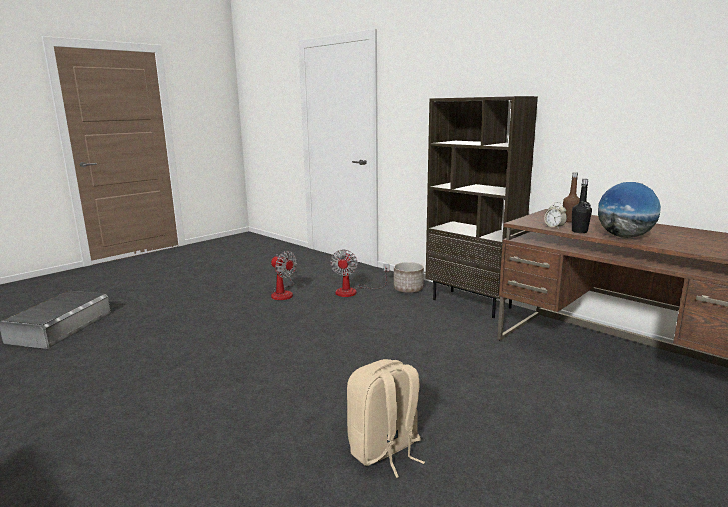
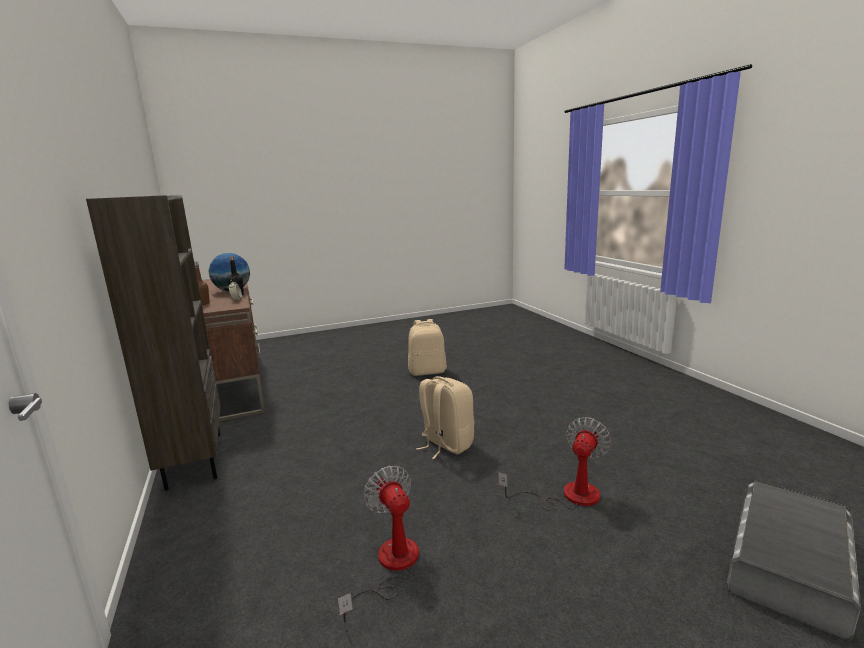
camera: 155 degrees left, 0 degrees up
(285, 347) = (446, 444): none -> beige backpack
(353, 291) = (279, 533): fan -> fan (568, 496)
(408, 289) = (203, 512): planter -> none

